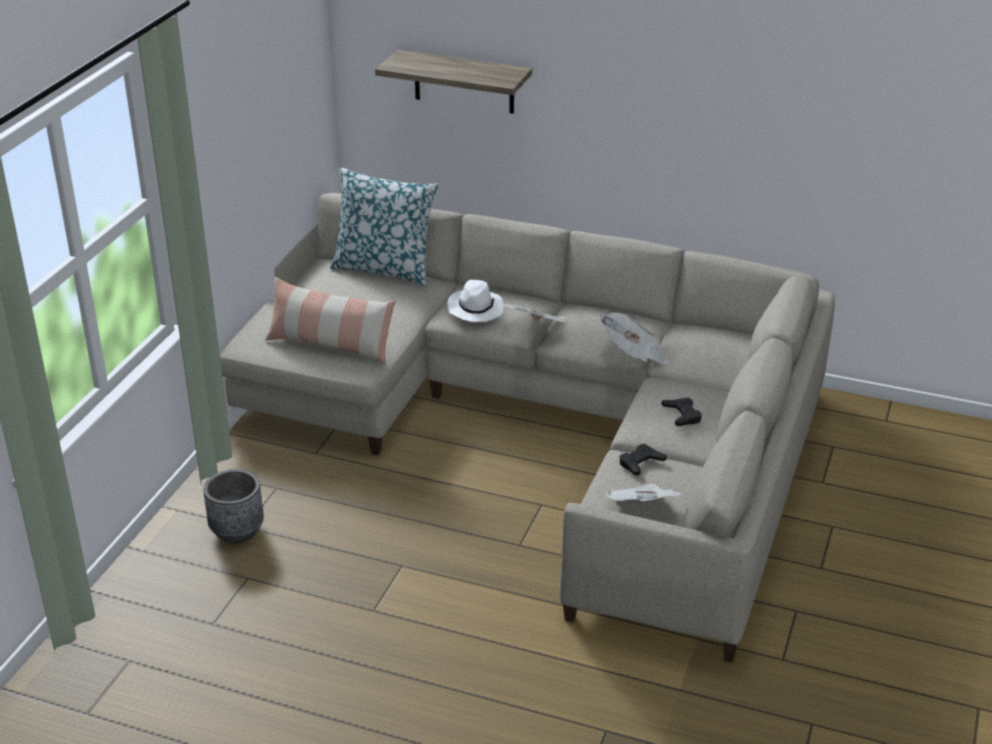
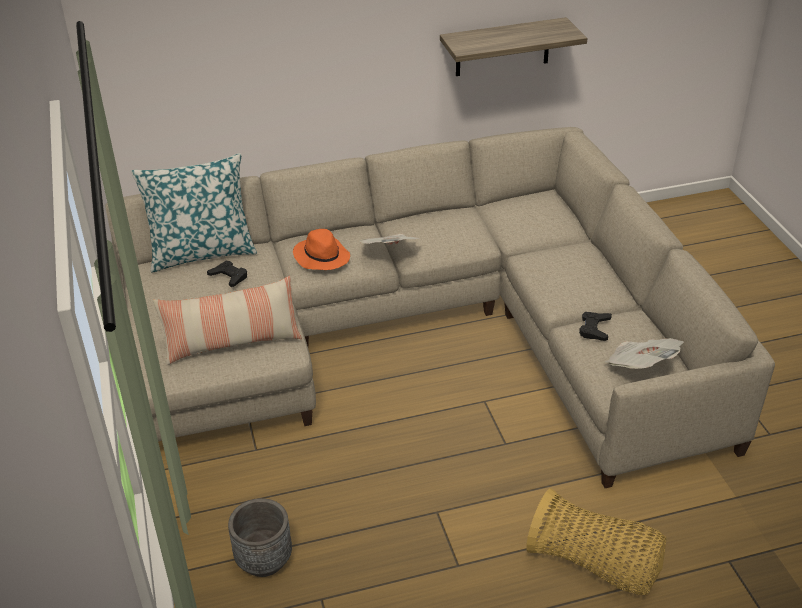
camera: 35 degrees left, 5 degrees up
(464, 82) = (229, 48): shelf -> shelf (502, 47)
(475, 309) = (321, 257): white hat -> orange hat
(484, 669) = (595, 565): none -> basket
(634, 355) = (484, 243): newspaper -> none
(682, 415) = (578, 276): black game controller -> black game controller (229, 277)

